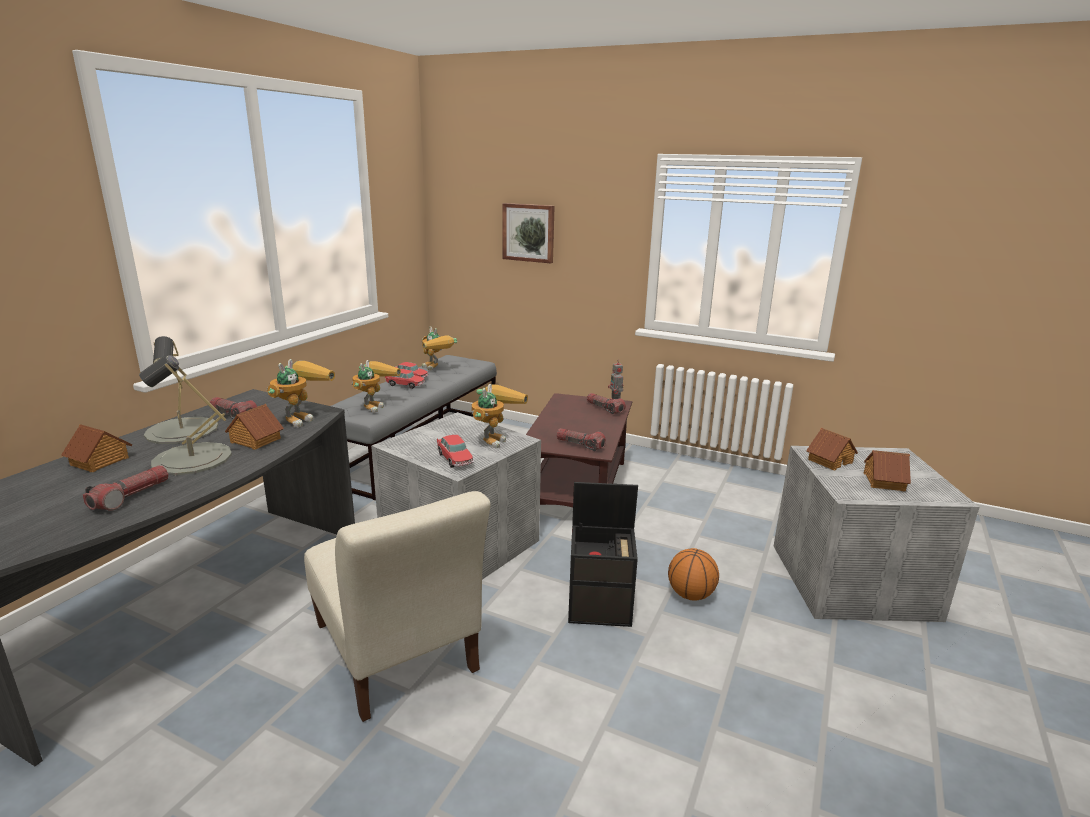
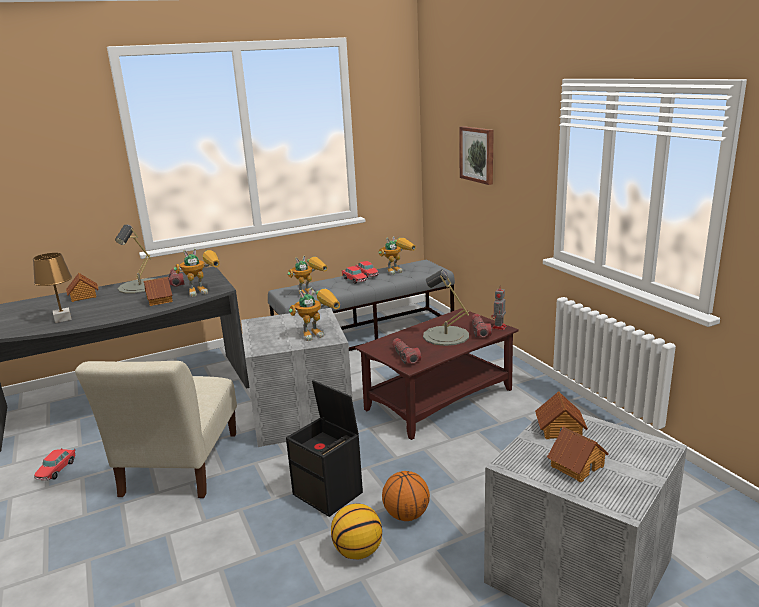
camera: 40 degrees right, 0 degrees up
(130, 496) = (63, 319): flashlight -> brown table lamp
(192, 459) = (117, 304): grey table lamp -> grey table lamp (445, 336)
(437, 368) = (397, 270): toy robot -> toy robot turned 120 degrees counterclockwise
(455, 459) = (269, 341): toy car -> toy car (56, 470)
(698, 643) = (358, 551): none -> basketball

